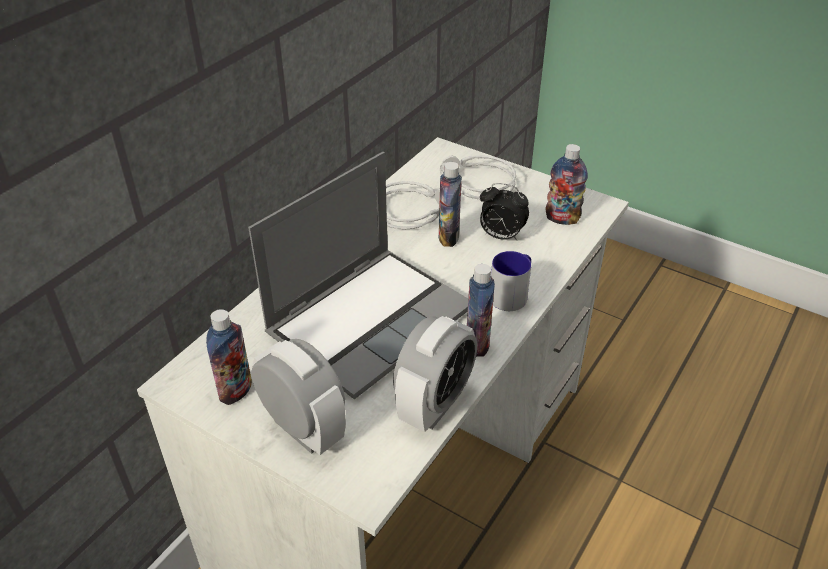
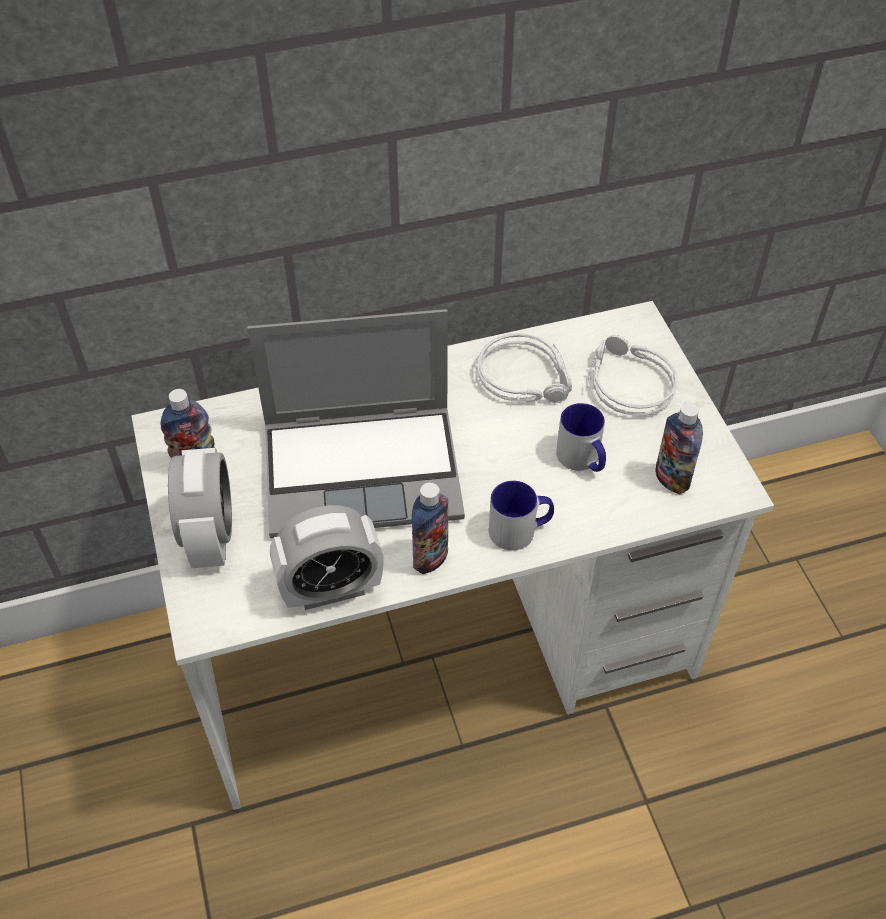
camera: 40 degrees right, 10 degrees up
(448, 237) = (529, 429): bottle -> none
(500, 236) = (582, 460): alarm clock -> mug

